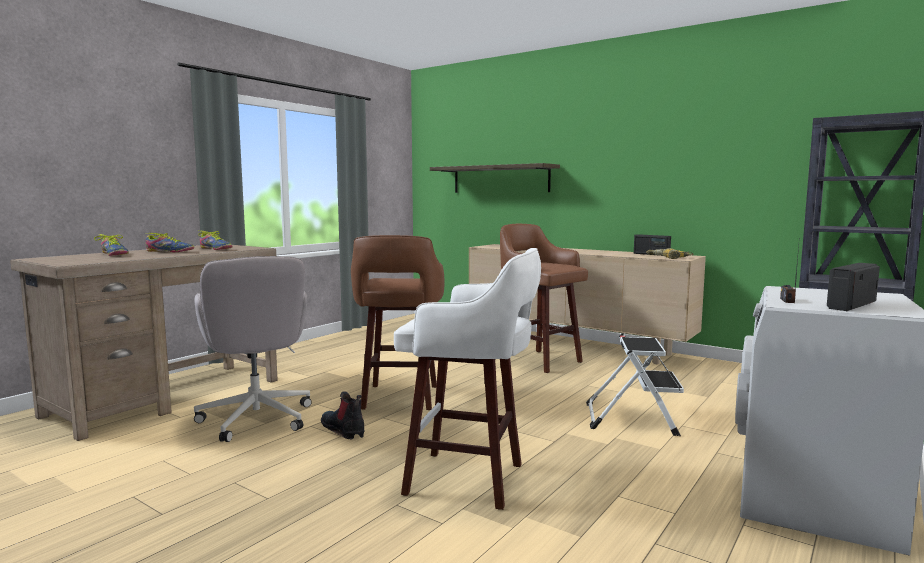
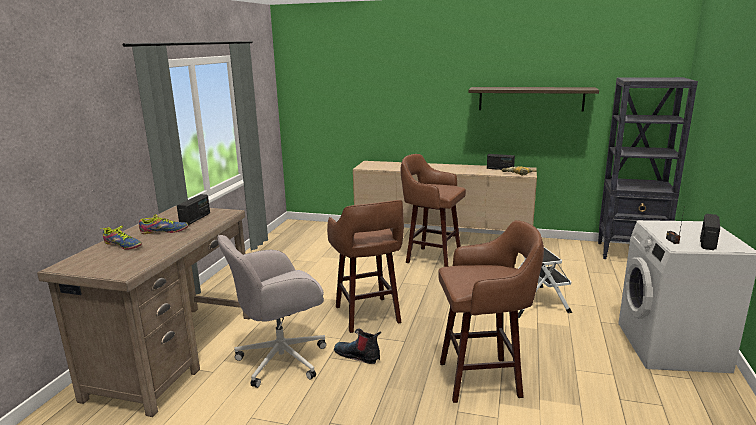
camera: 20 degrees left, 10 degrees up
(216, 249) = (195, 219): shoe -> radio
(256, 420) = (280, 360): grey office chair -> grey office chair turned 105 degrees clockwise
(470, 480) = (483, 379): white stool -> brown stool
(500, 179) = (366, 107): shelf -> shelf (530, 98)

